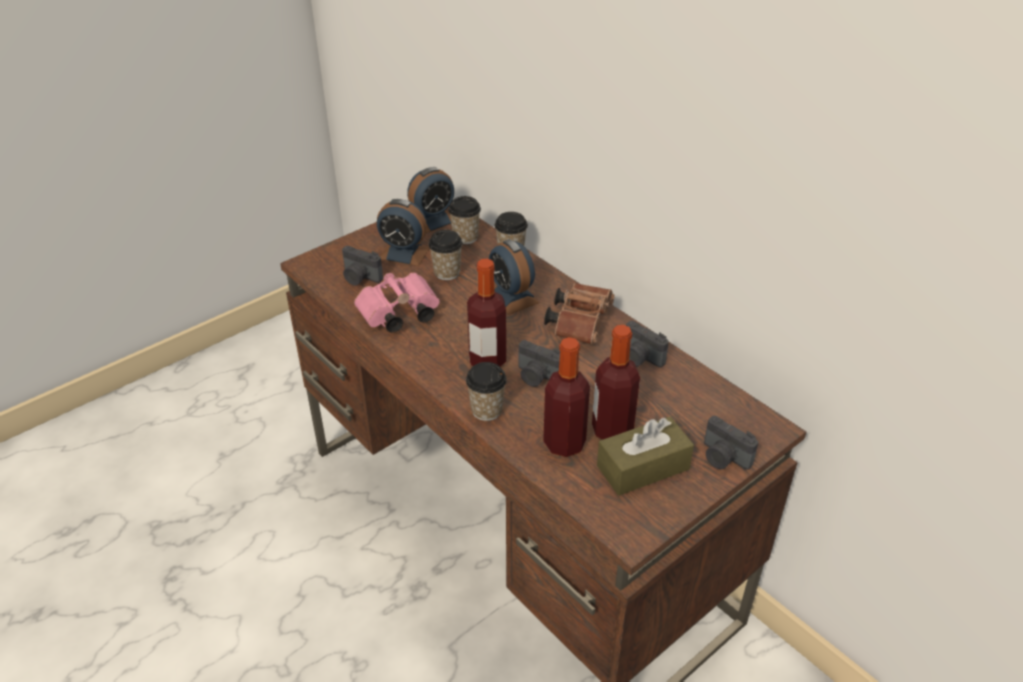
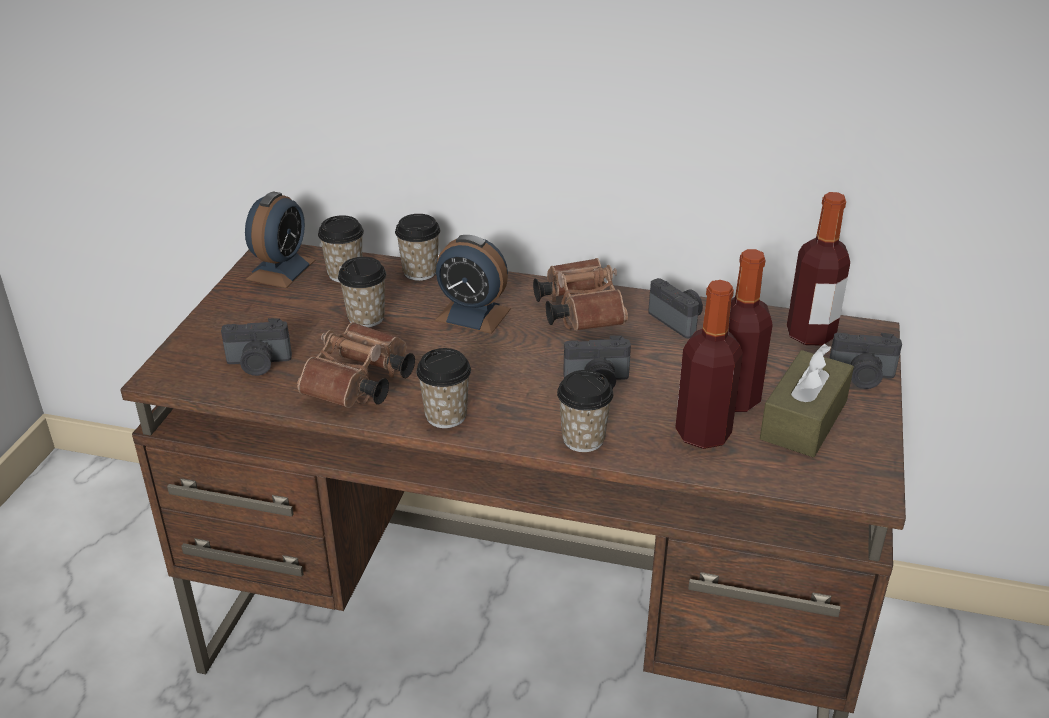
camera: 35 degrees left, 5 degrees down
(397, 316) = (358, 386): pink binoculars -> brown binoculars
(404, 253) = (286, 316): alarm clock -> none
(425, 357) = (446, 416): none -> cup
(487, 360) = (523, 389): bottle -> bottle (810, 334)
(640, 358) = (678, 320): camera -> camera turned 135 degrees counterclockwise

